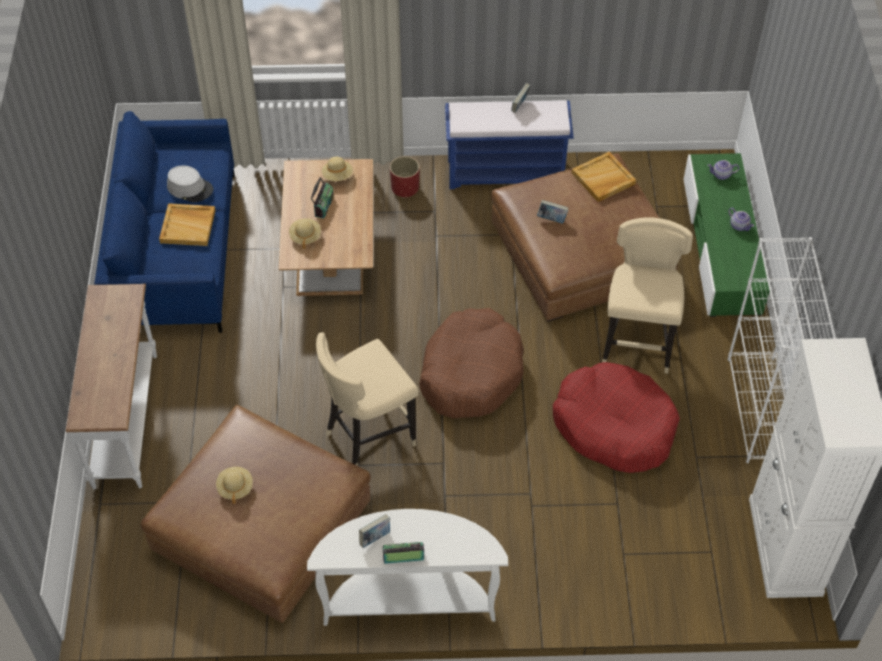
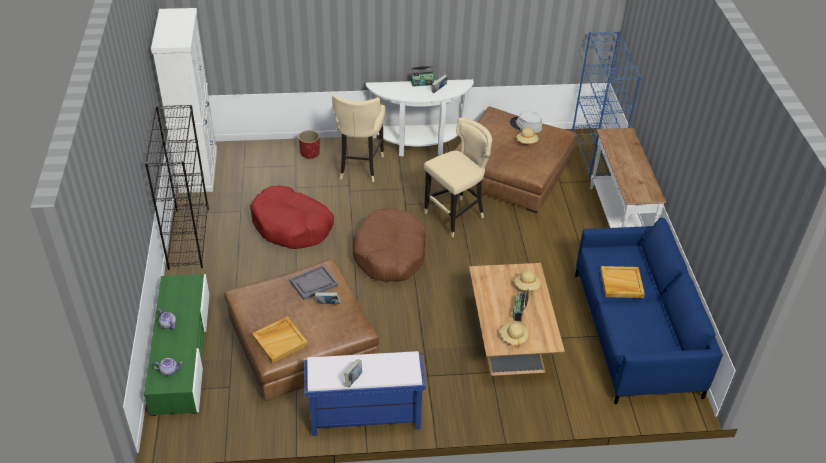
camera: 175 degrees right, 10 degrees down
(102, 567) = (595, 154): none -> blue bookcase
(190, 188) = (634, 314): grey hat -> grey hat (525, 125)
(405, 188) = (456, 396): red planter -> red planter (310, 153)
(571, 246) = (313, 283): none -> grey tray
(637, 343) = (267, 276): beige stool -> beige stool (359, 167)
(761, 410) = (188, 238): white bookcase -> black bookcase

